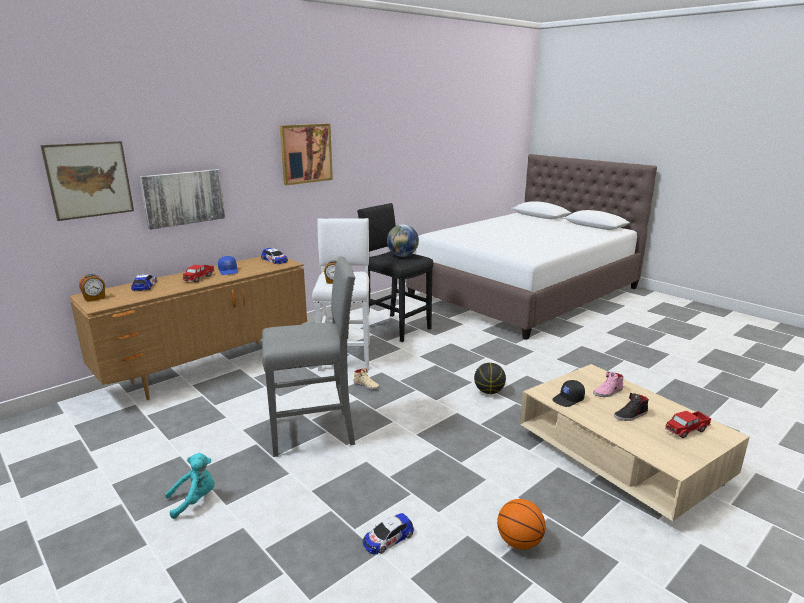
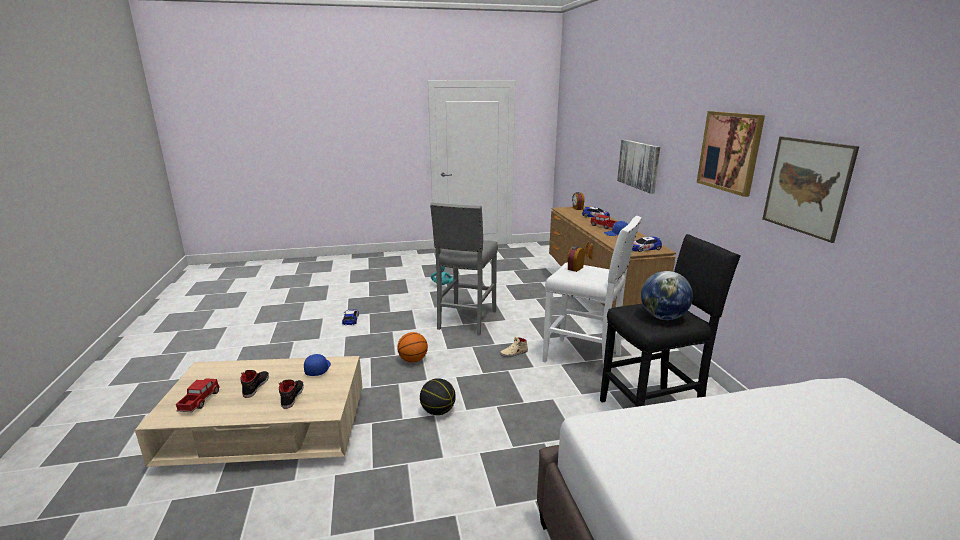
camera: 120 degrees right, 0 degrees up
(89, 180) = (609, 135): picture -> picture (806, 186)
(519, 542) = (291, 350): basketball -> basketball (413, 360)
(568, 399) = (317, 369): black cap -> blue cap
(608, 392) = (292, 396): pink shoe -> black shoe

